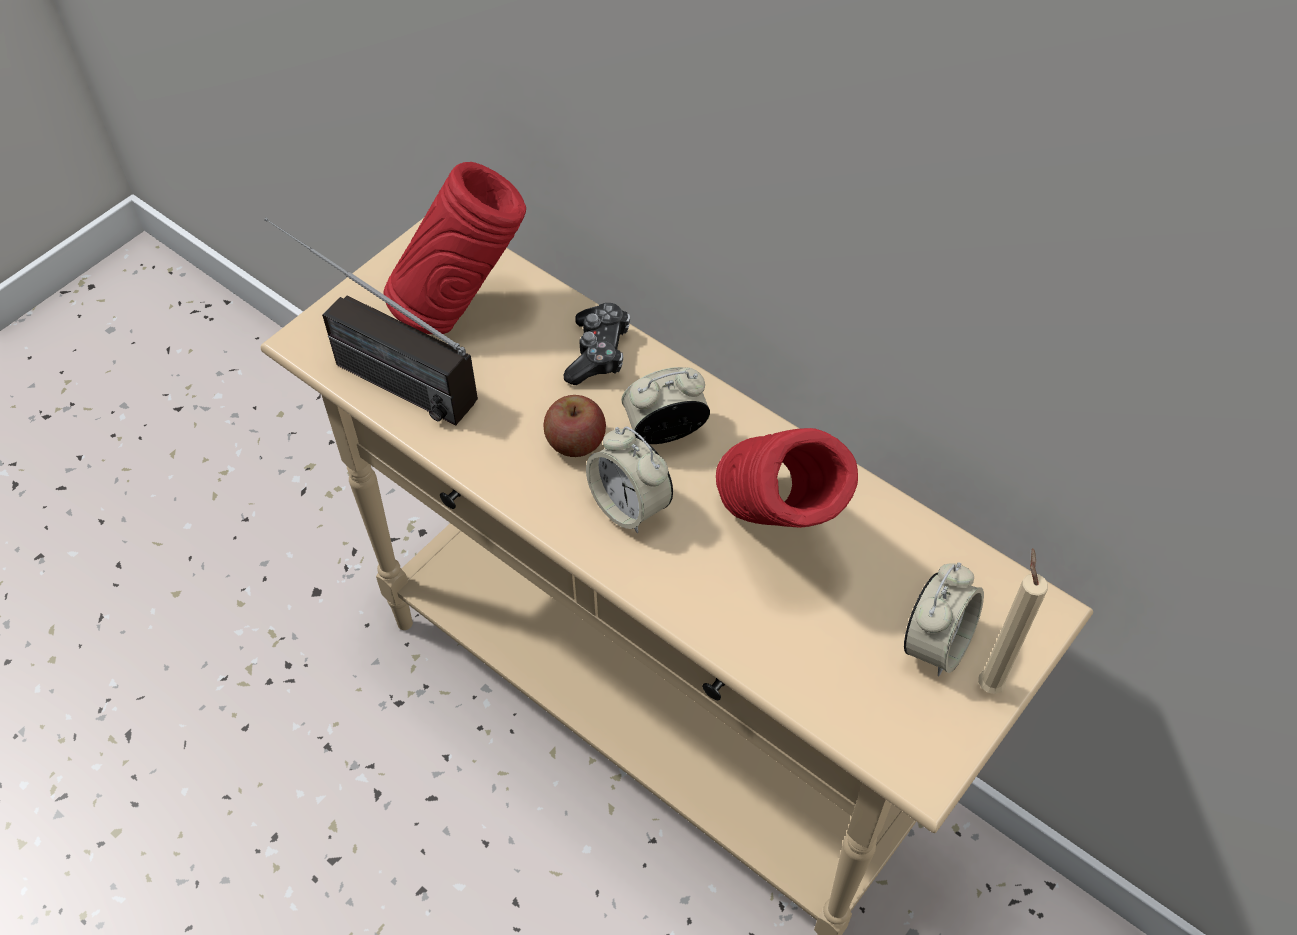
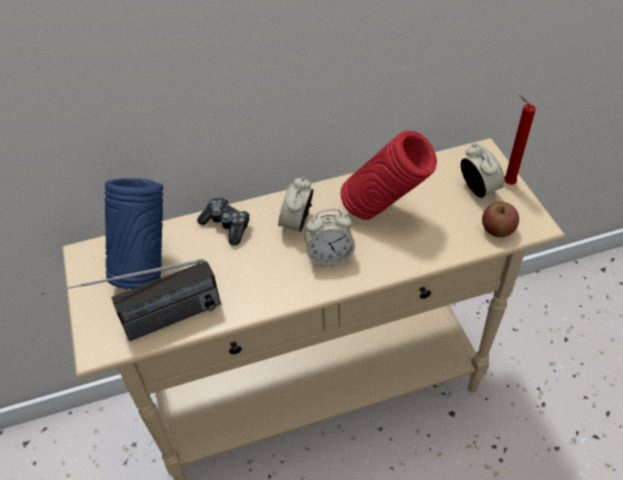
camera: 55 degrees left, 5 degrees down
(462, 309) = (145, 267): red vase -> blue vase
(575, 442) = (274, 259): apple -> apple (497, 229)
(988, 682) = (506, 183): beige candle -> red candle

